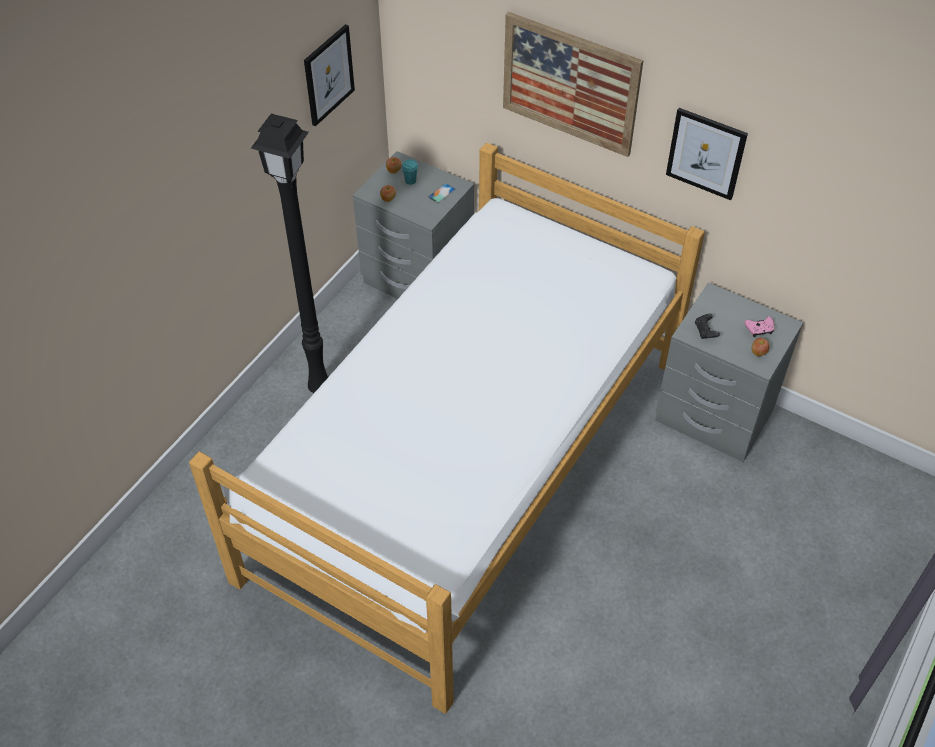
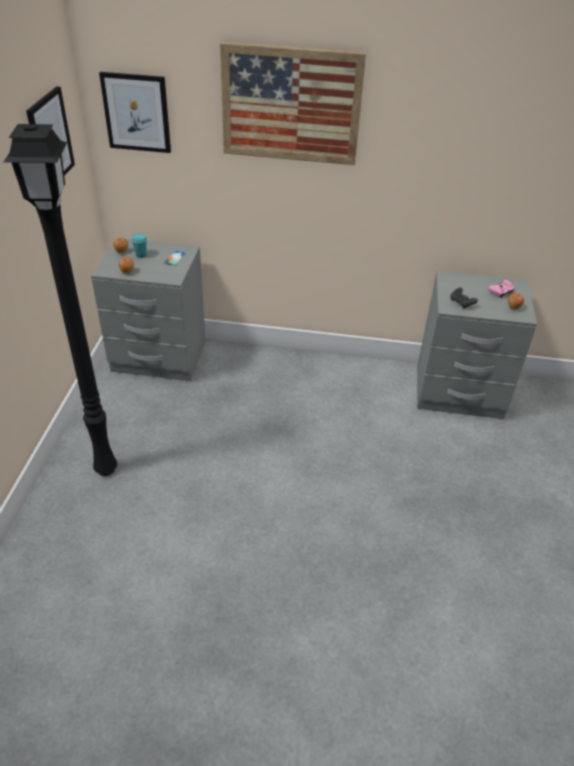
camera: 25 degrees left, 10 degrees down
(469, 466) = (284, 493): bed -> none
(706, 153) = (431, 136): picture -> picture (136, 112)

